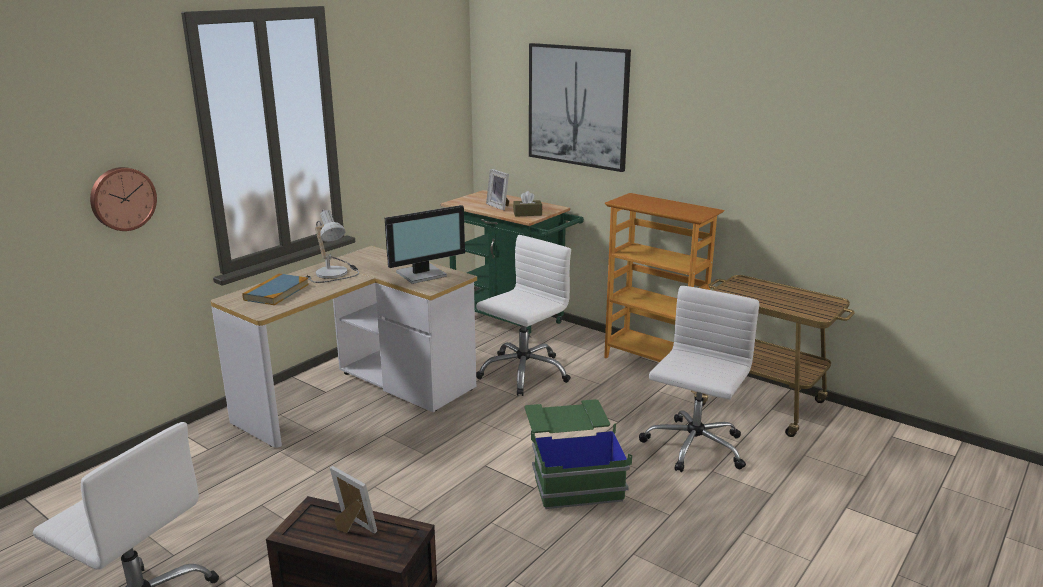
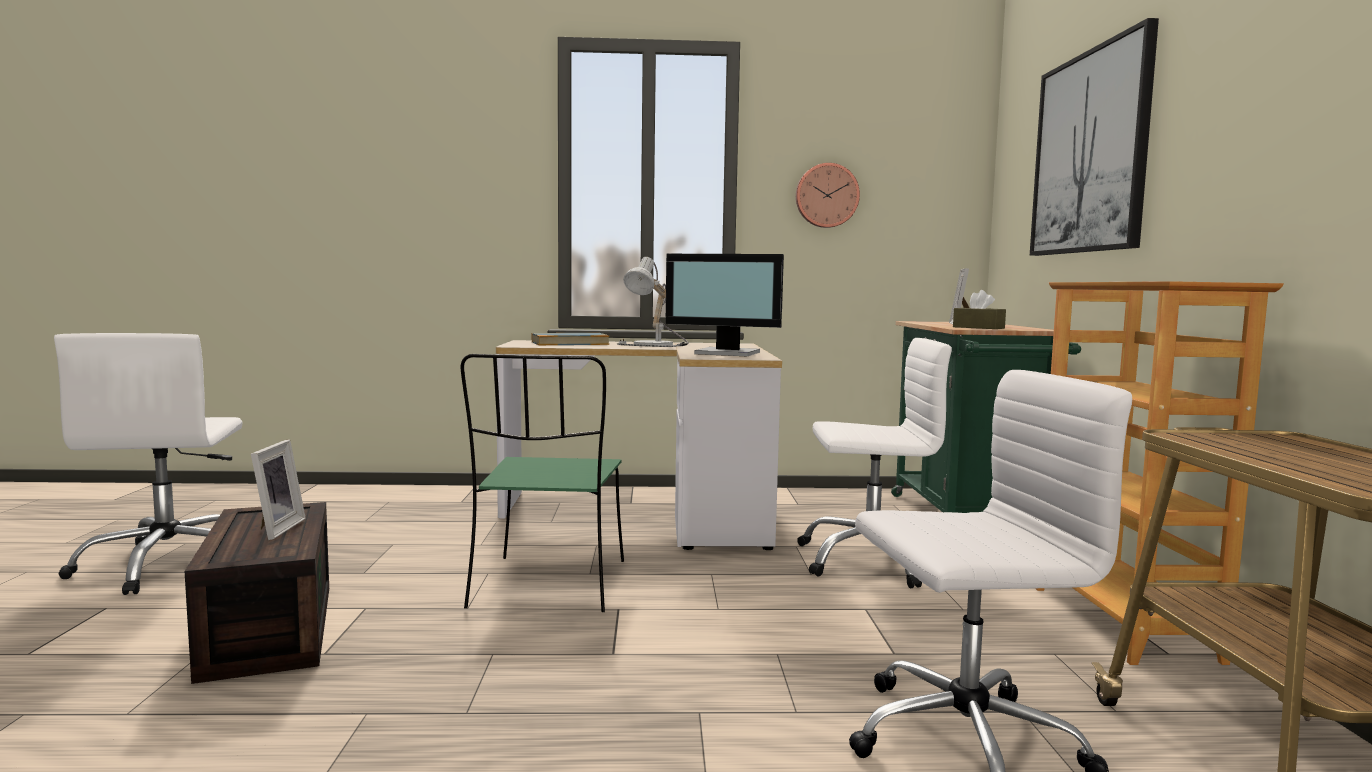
camera: 50 degrees right, 15 degrees down
(122, 198) = (461, 216): wall clock -> wall clock (826, 195)
(425, 473) = (549, 586): none -> green chair
(572, 472) = (694, 665): green storage box -> none

